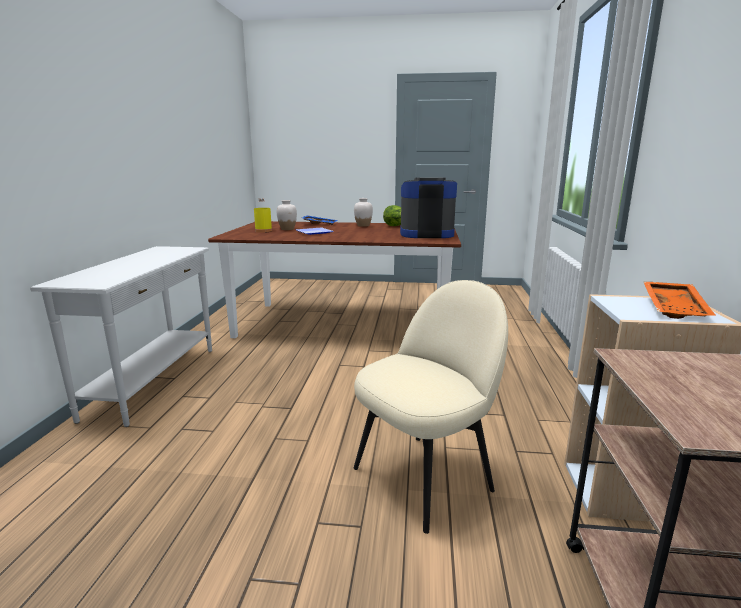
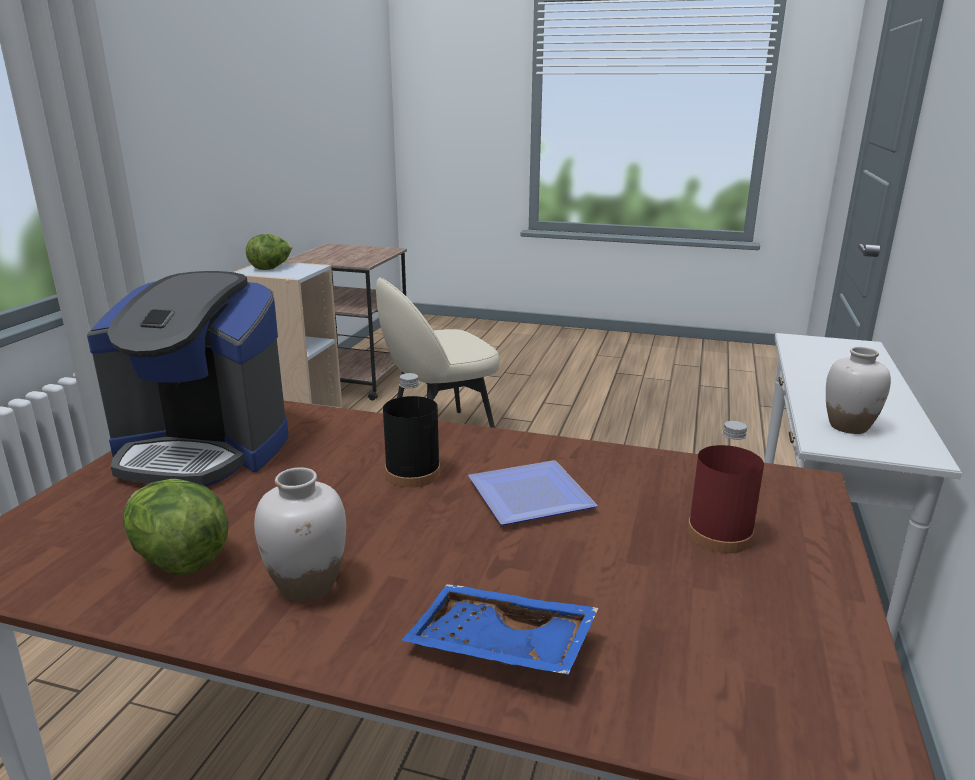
camera: 170 degrees left, 5 degrees up
(263, 231) = (719, 534): yellow bottle -> red bottle
(287, 229) = (637, 554): white vase -> white vase (848, 426)
(352, 234) = (413, 473): none -> black bottle
(676, 309) = (271, 268): orange tray -> lettuce

